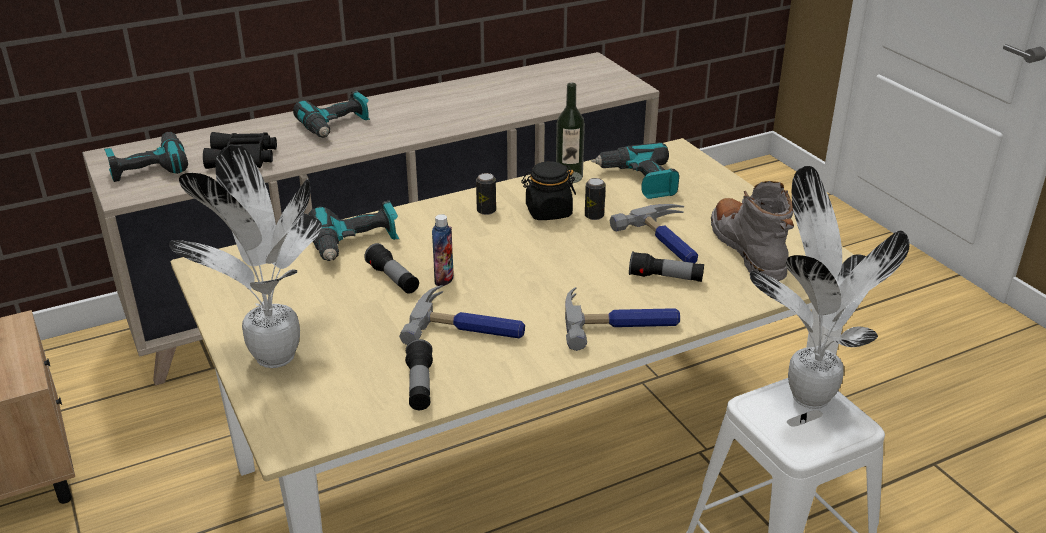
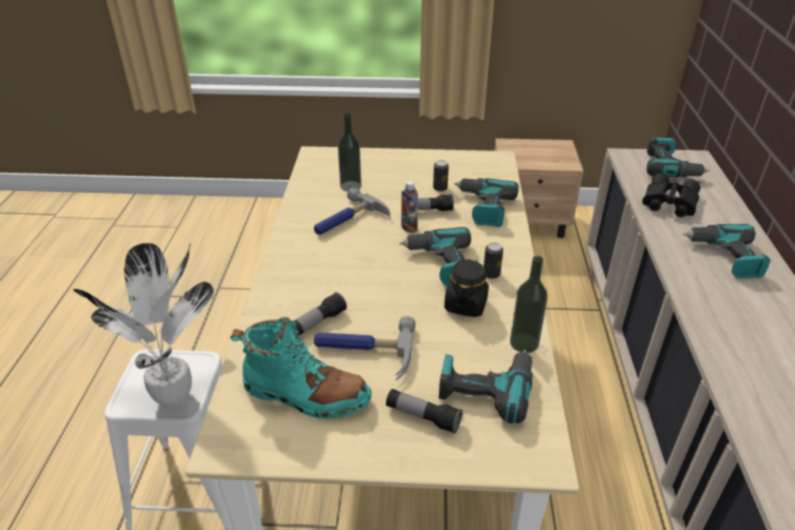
camera: 120 degrees right, 5 degrees up
(272, 359) = (382, 160): potted plant -> none
(375, 359) = (350, 186): none -> bottle
(420, 386) = (314, 192): flashlight -> flashlight (423, 417)
(496, 240) = (441, 264): none -> power drill
(594, 216) = (440, 327): can -> can (440, 188)
(620, 323) = (289, 278): hammer -> none
(748, 250) = (305, 395): grey boot -> turquoise boot

